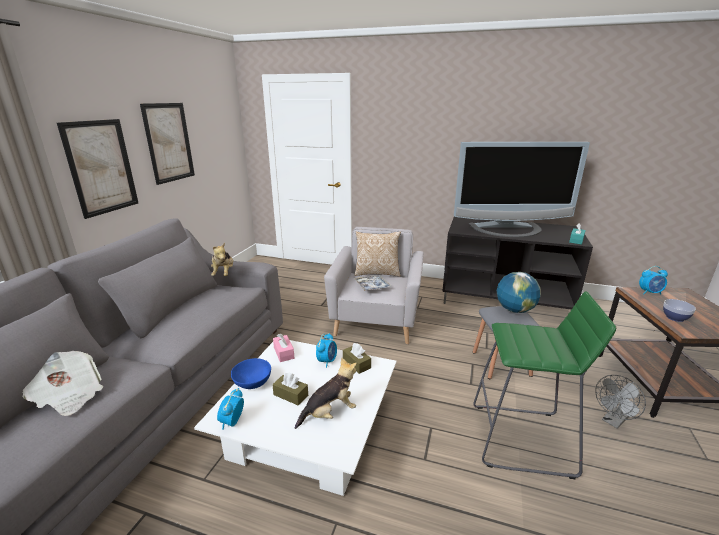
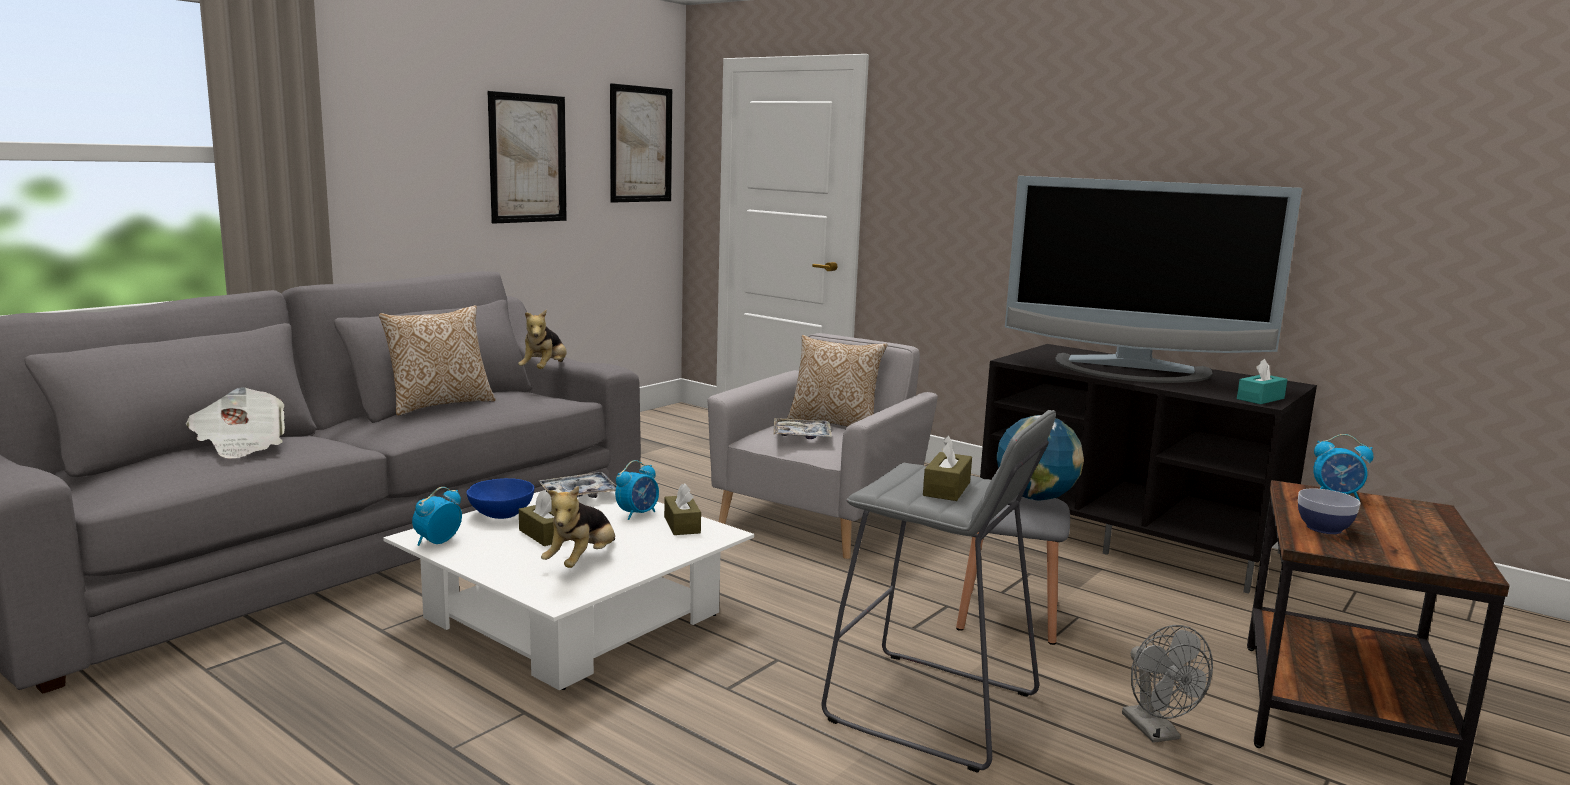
camera: 20 degrees right, 10 degrees down
(101, 167) = (404, 179): picture -> picture (641, 144)
(179, 315) = (439, 404): none -> pillow
(284, 353) = (579, 494): pink tissue box -> tray
(330, 413) = (582, 562): plush toy -> plush toy turned 120 degrees clockwise
(522, 439) = (932, 709): green stool -> grey stool
(543, 343) = (946, 489): none -> brown tissue box
(613, 421) = (1156, 732): grey fan -> grey fan turned 90 degrees counterclockwise

